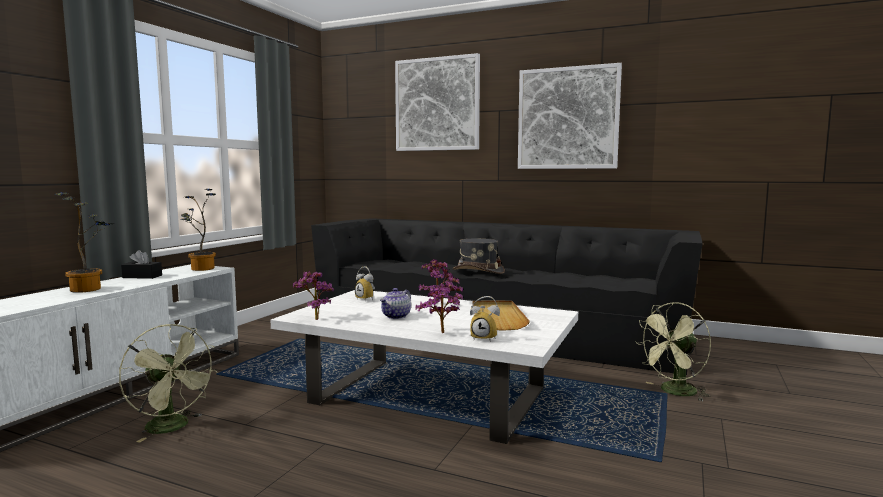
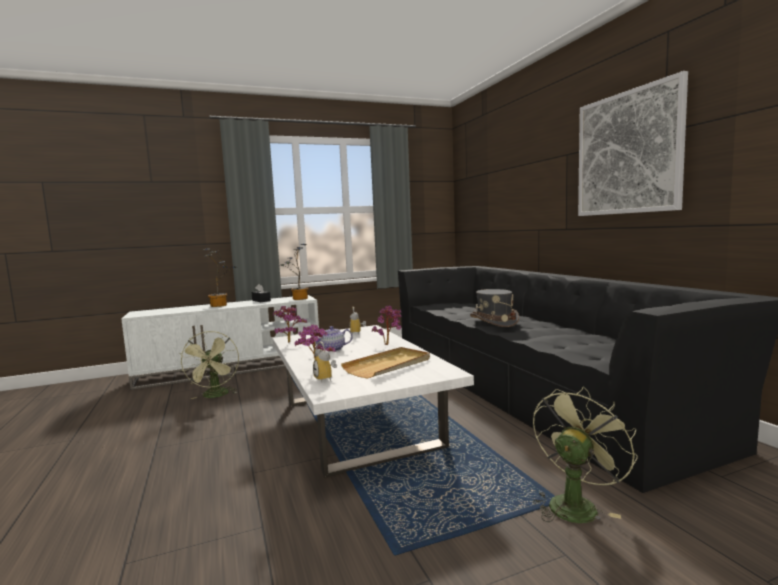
camera: 45 degrees right, 0 degrees up
(437, 104) = (519, 156): picture -> none
(674, 392) = (575, 504): green fan -> green fan turned 120 degrees clockwise

